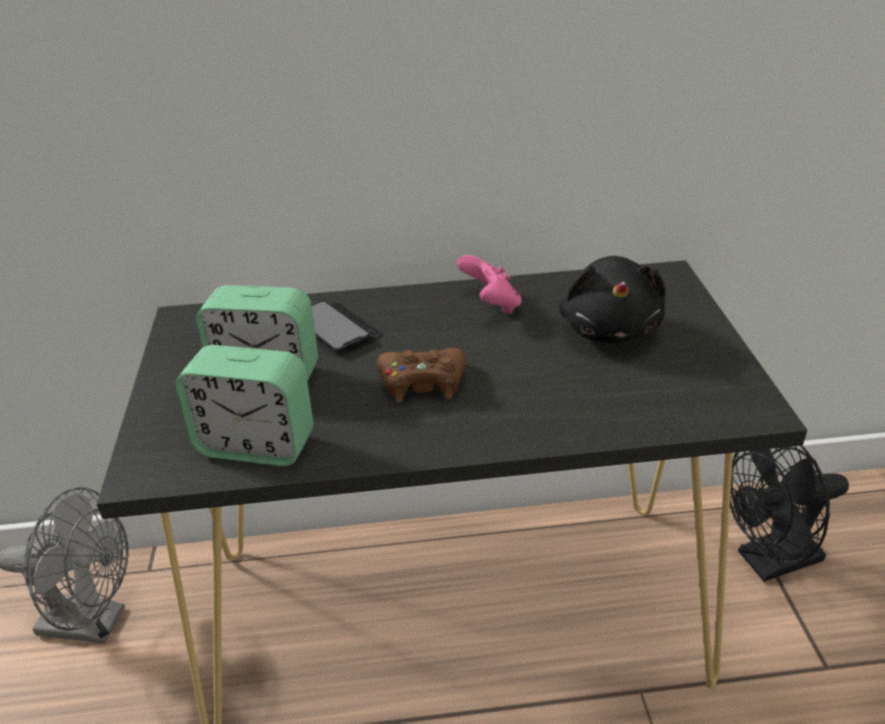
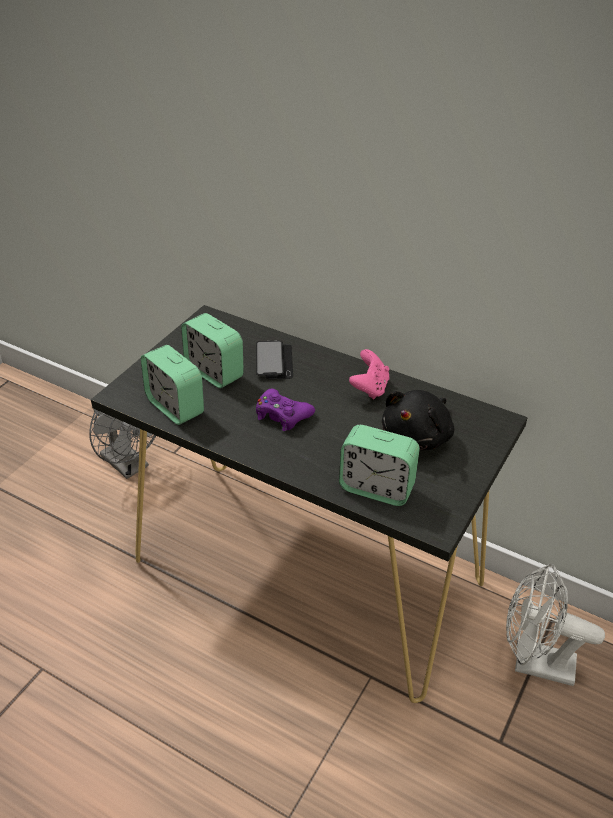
camera: 35 degrees right, 5 degrees up
(422, 382) = (282, 415): brown game controller -> purple game controller
(640, 404) = (377, 488): none -> alarm clock
(769, 561) = (534, 663): black fan -> white fan

